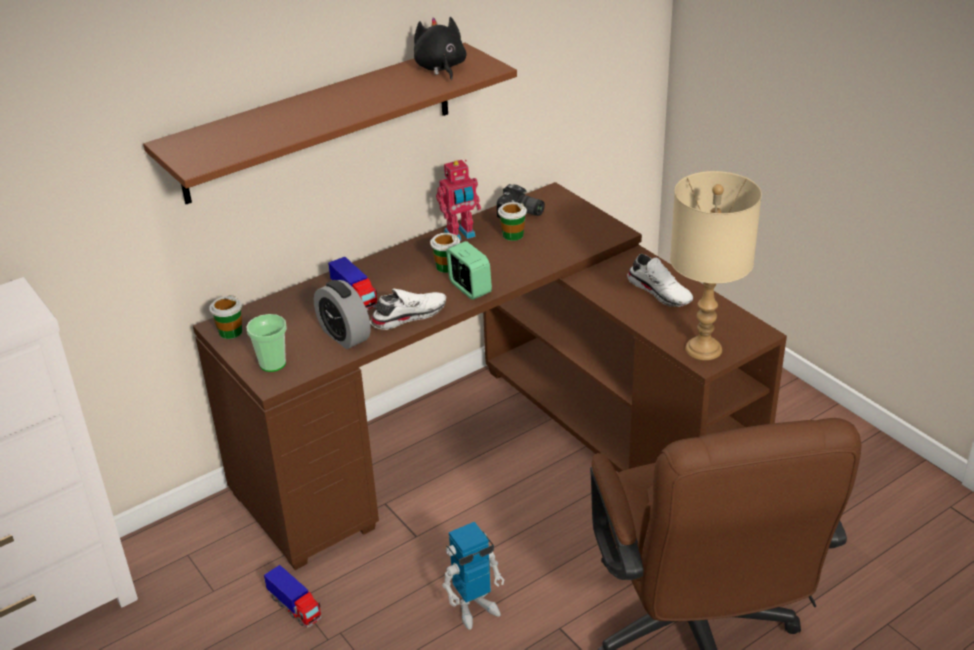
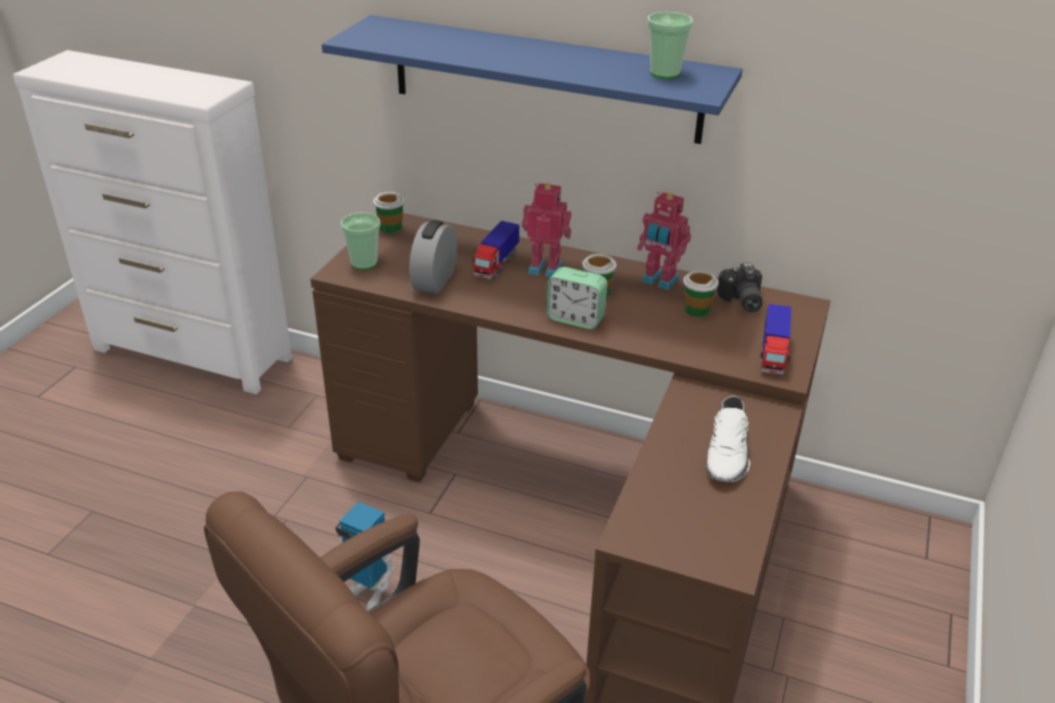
camera: 55 degrees right, 0 degrees up
(295, 608) = (297, 480): toy truck -> toy truck (773, 355)
(319, 123) = (545, 79): brown shelf -> blue shelf
(387, 277) = (545, 268): none -> toy robot
(408, 315) = (497, 301): white shoe -> none
(440, 68) = (665, 73): black plush toy -> cup
(469, 288) = (575, 319): alarm clock -> alarm clock turned 90 degrees clockwise
(702, 349) = (650, 526): beige table lamp -> none

